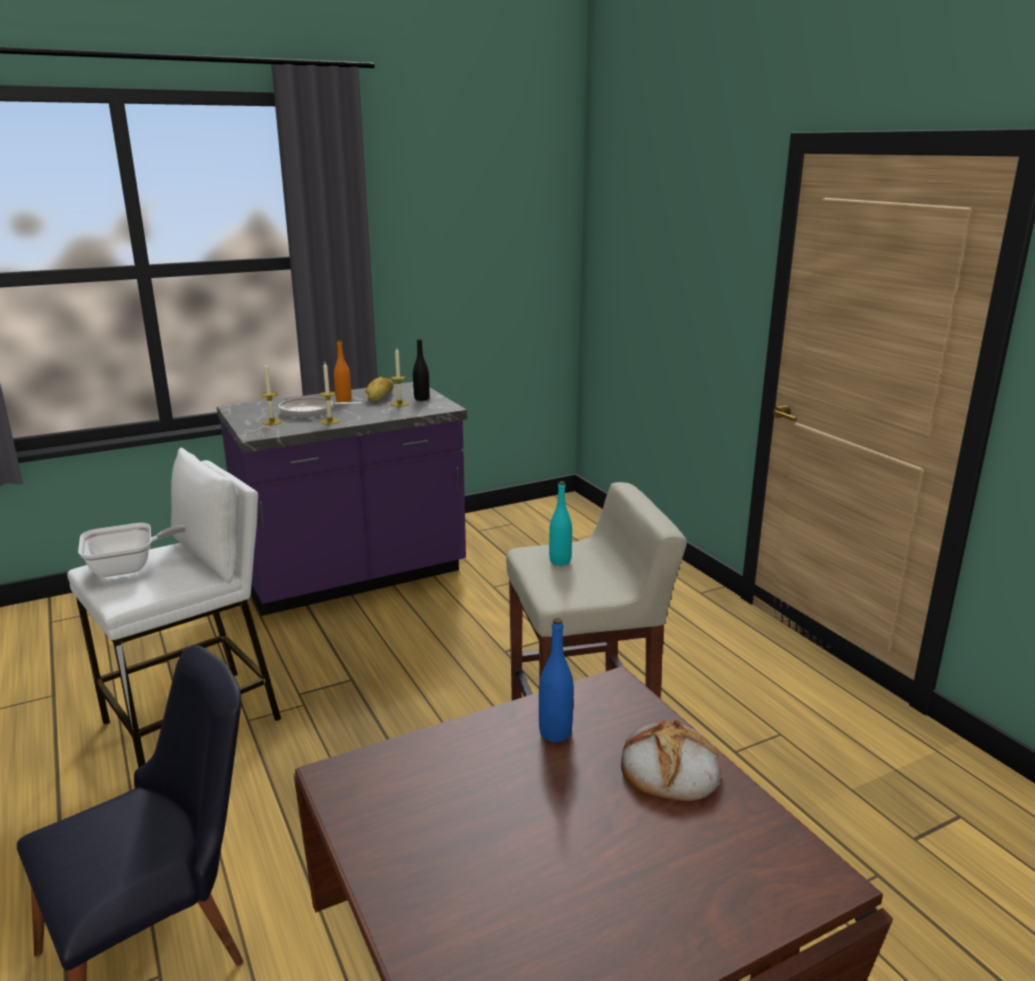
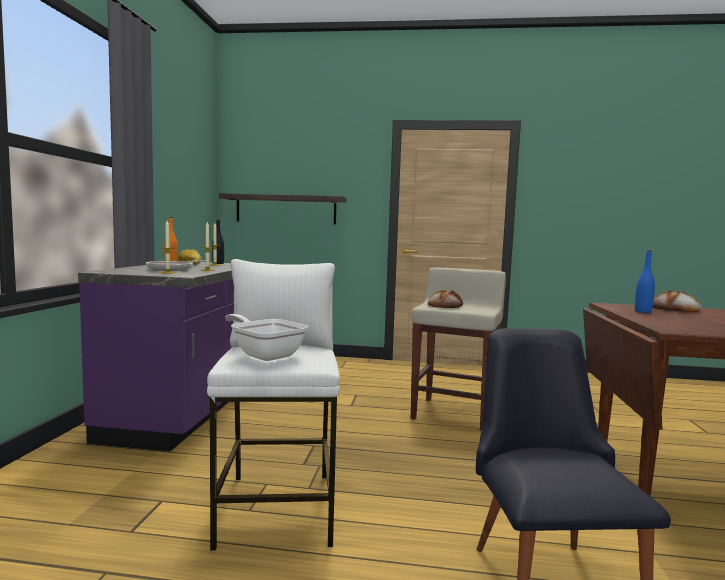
camera: 55 degrees left, 15 degrees down
(130, 567) = (265, 354): frying pan -> frying pan turned 60 degrees counterclockwise
(560, 561) = (445, 305): turquoise bottle -> bread
(644, 297) = (286, 209): none -> shelf

